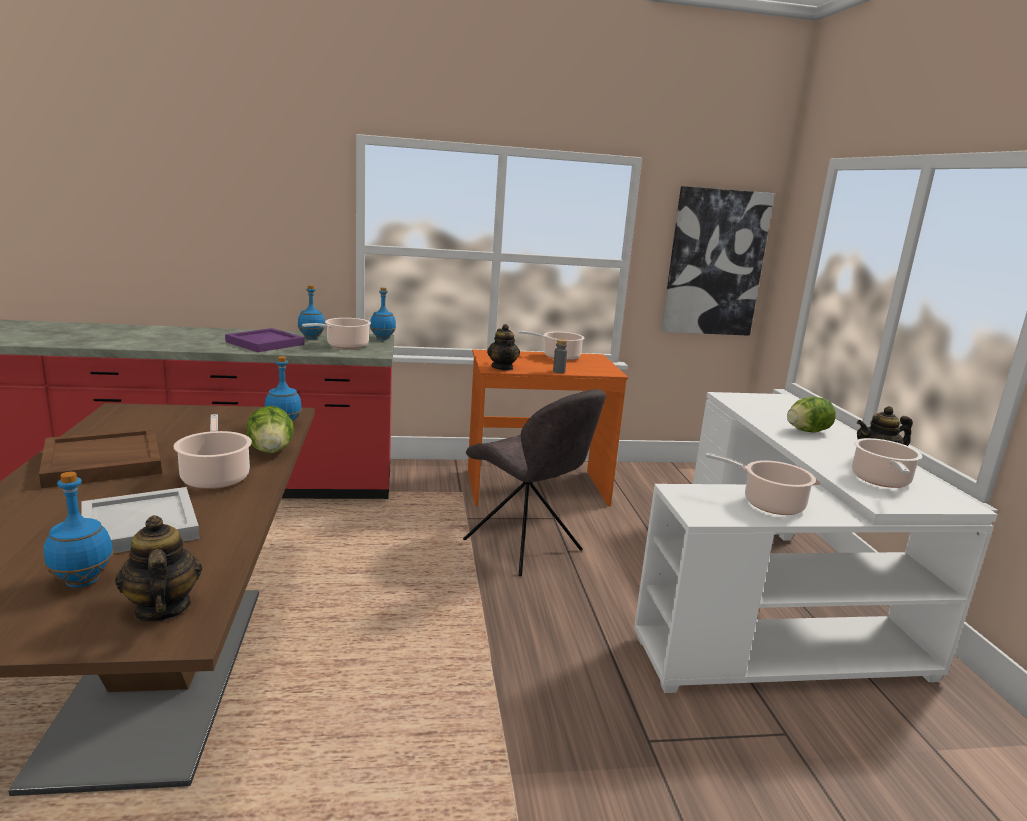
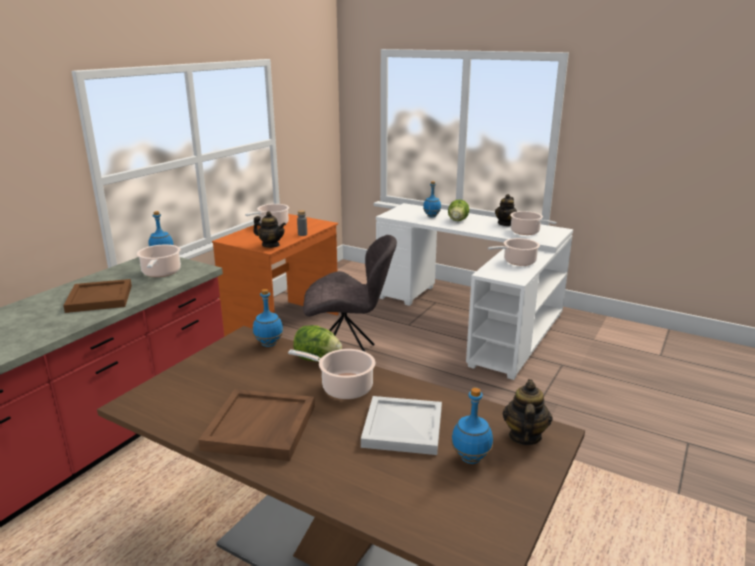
camera: 50 degrees left, 5 degrees up
(161, 608) = (524, 436): teapot -> teapot turned 90 degrees clockwise
(265, 343) = (100, 299): purple tray -> brown tray
(311, 338) = (115, 279): blue bottle -> blue bottle (432, 216)
(715, 263) = (315, 127): picture -> none

